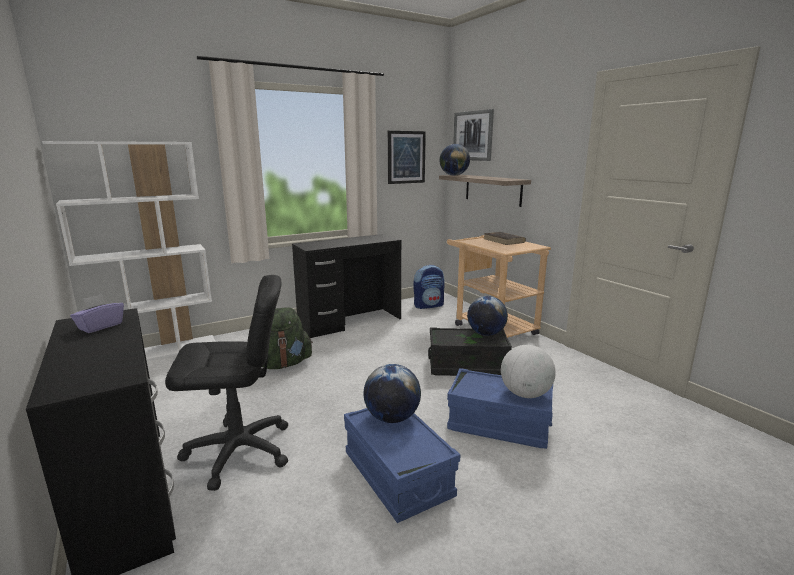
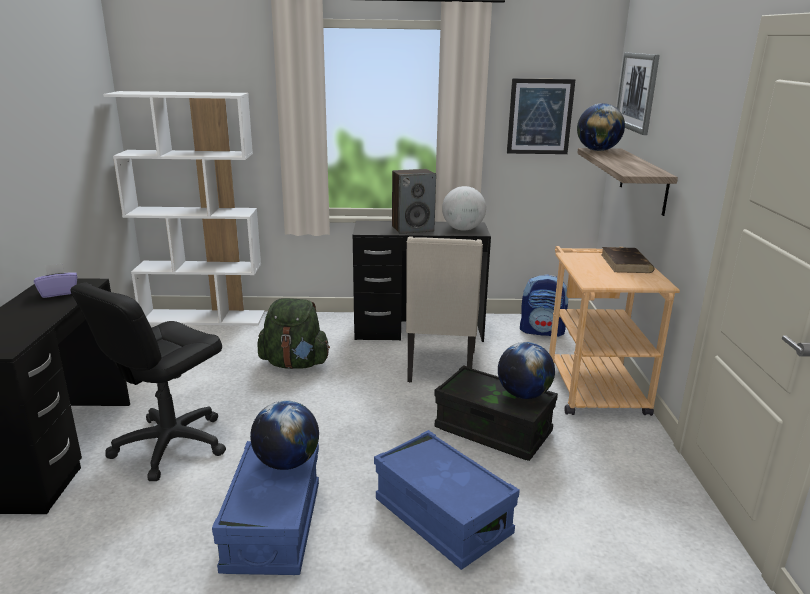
camera: 30 degrees right, 5 degrees up
(239, 451) = (170, 445): black office chair -> black office chair turned 105 degrees clockwise
(343, 242) = (413, 229): none -> speaker
(391, 340) = (440, 367): none -> beige chair
(525, 394) = (465, 491): globe -> globe (462, 229)

